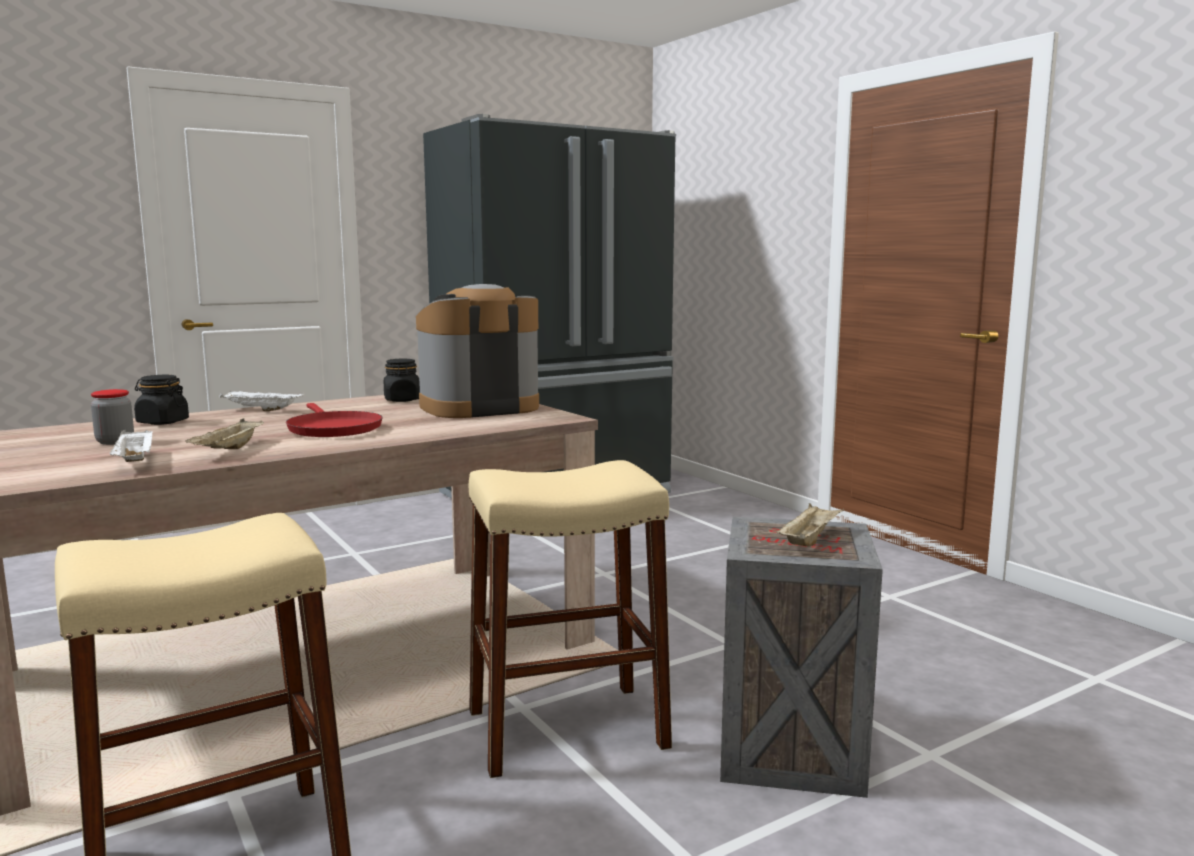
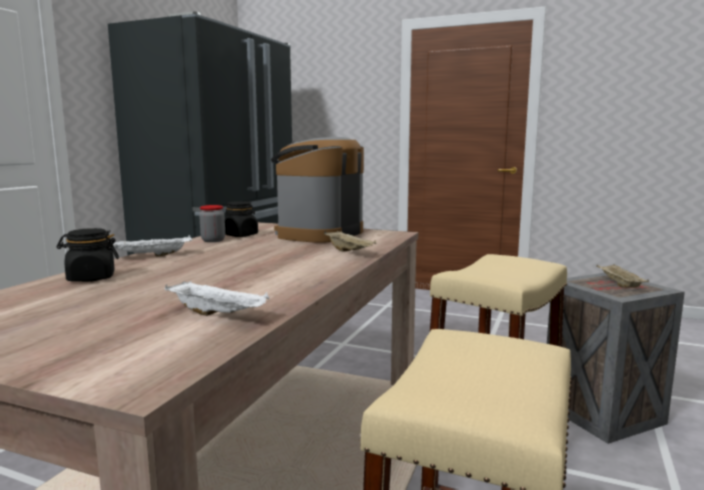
camera: 35 degrees left, 0 degrees up
(115, 442) = (113, 302): jar -> jar (213, 240)
(229, 450) = (263, 289): beige tray -> beige tray (349, 252)
(333, 429) = (276, 260): red frying pan -> none

